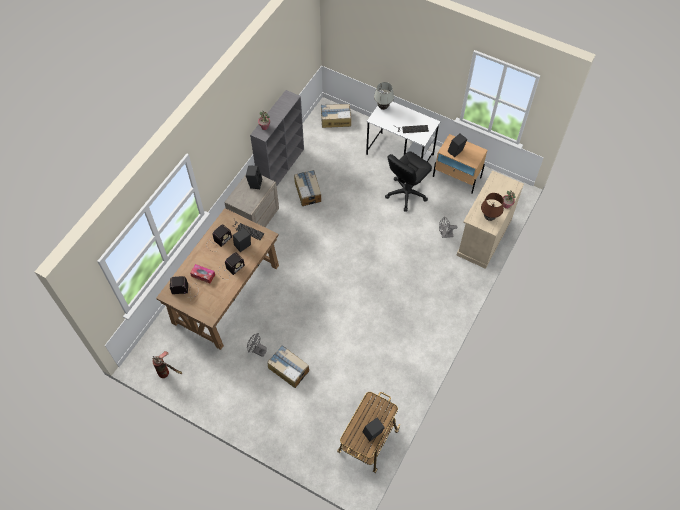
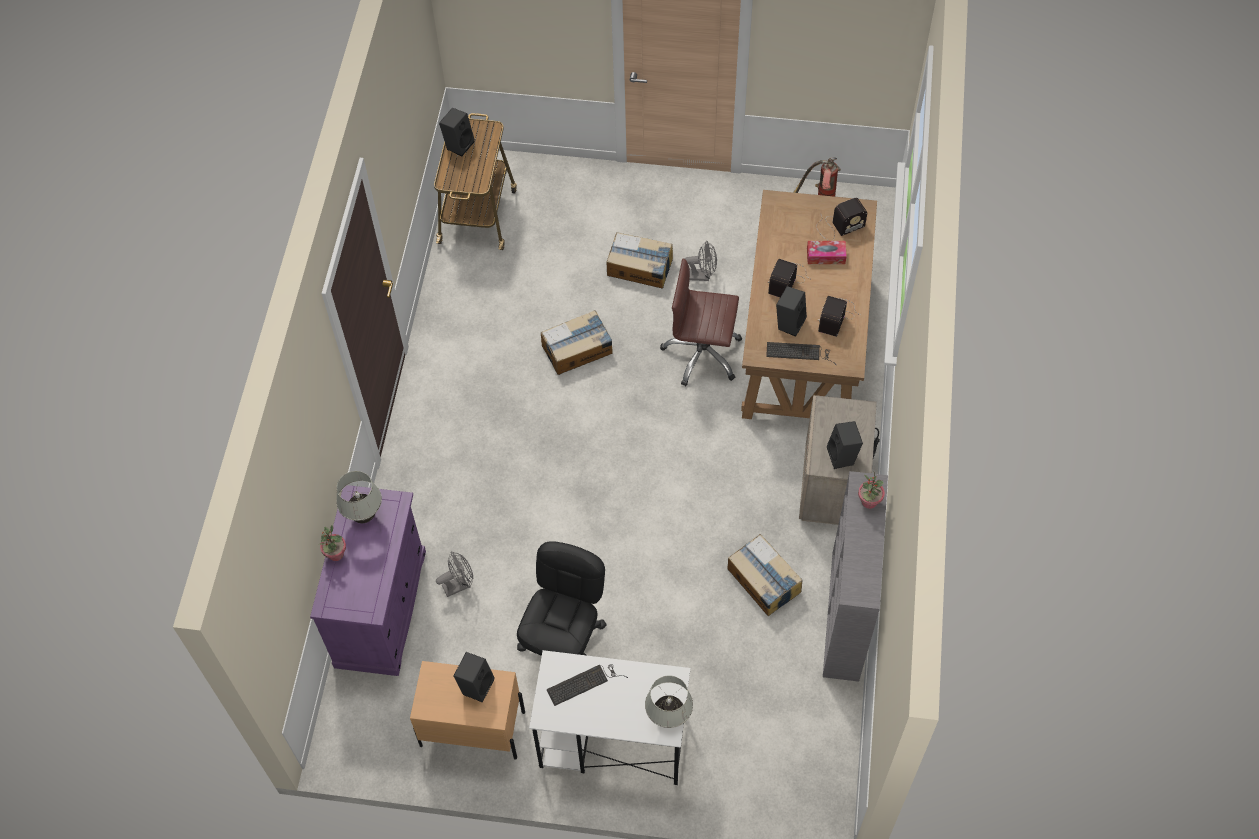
camera: 160 degrees right, 0 degrees up
(280, 305) = (702, 354): none -> brown office chair
(335, 119) = (793, 782): cardboard box -> cardboard box (577, 349)
(484, 237) = (381, 608): beige cabinet -> purple cabinet
(489, 218) = (364, 516): brown table lamp -> white table lamp

